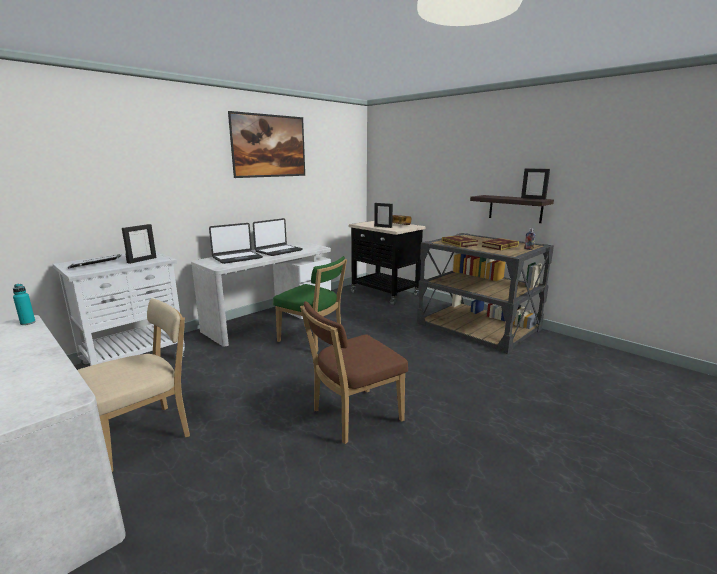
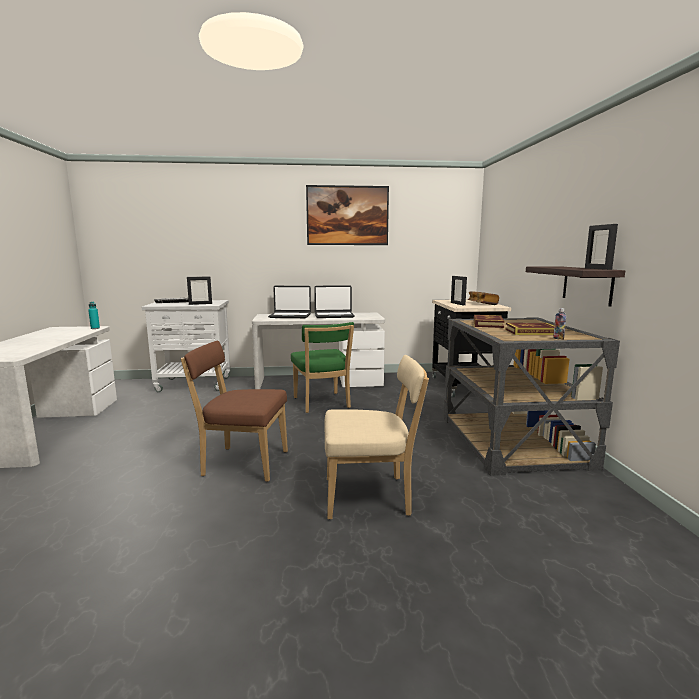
camera: 40 degrees right, 5 degrees down
(146, 434) = (127, 424): beige chair -> beige chair (371, 497)

